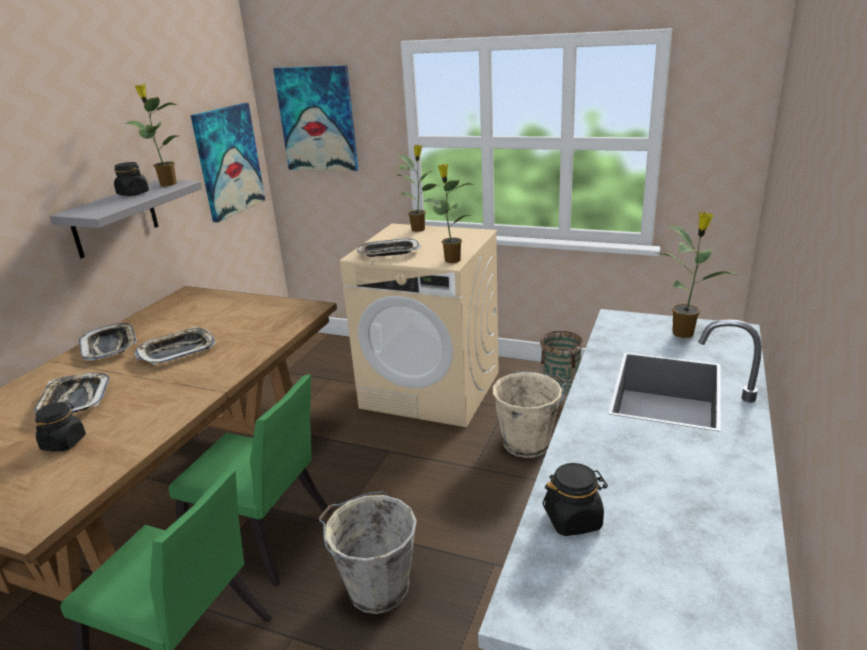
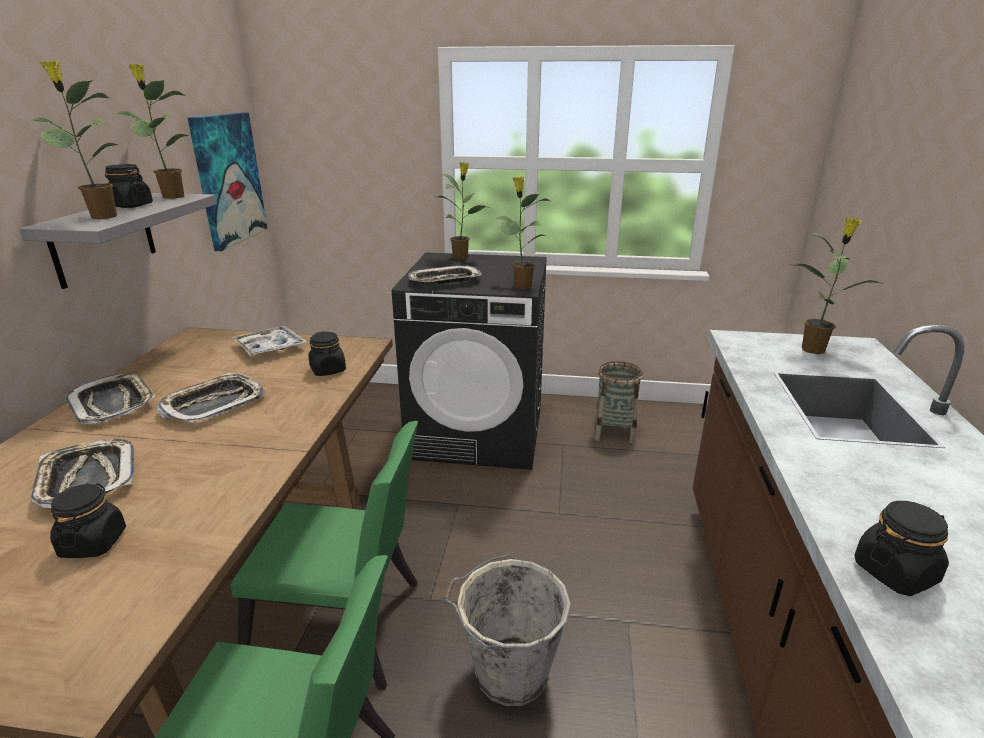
camera: 15 degrees left, 0 degrees up
(107, 205) = (102, 217): none -> potted plant
(237, 306) = (270, 348): none -> tray
(272, 328) = (328, 370): none -> black jar
(318, 119) = (333, 135): picture -> none
(432, 390) = (478, 432): beige washing machine -> black washing machine
(528, 443) = (604, 481): beige bucket -> none

